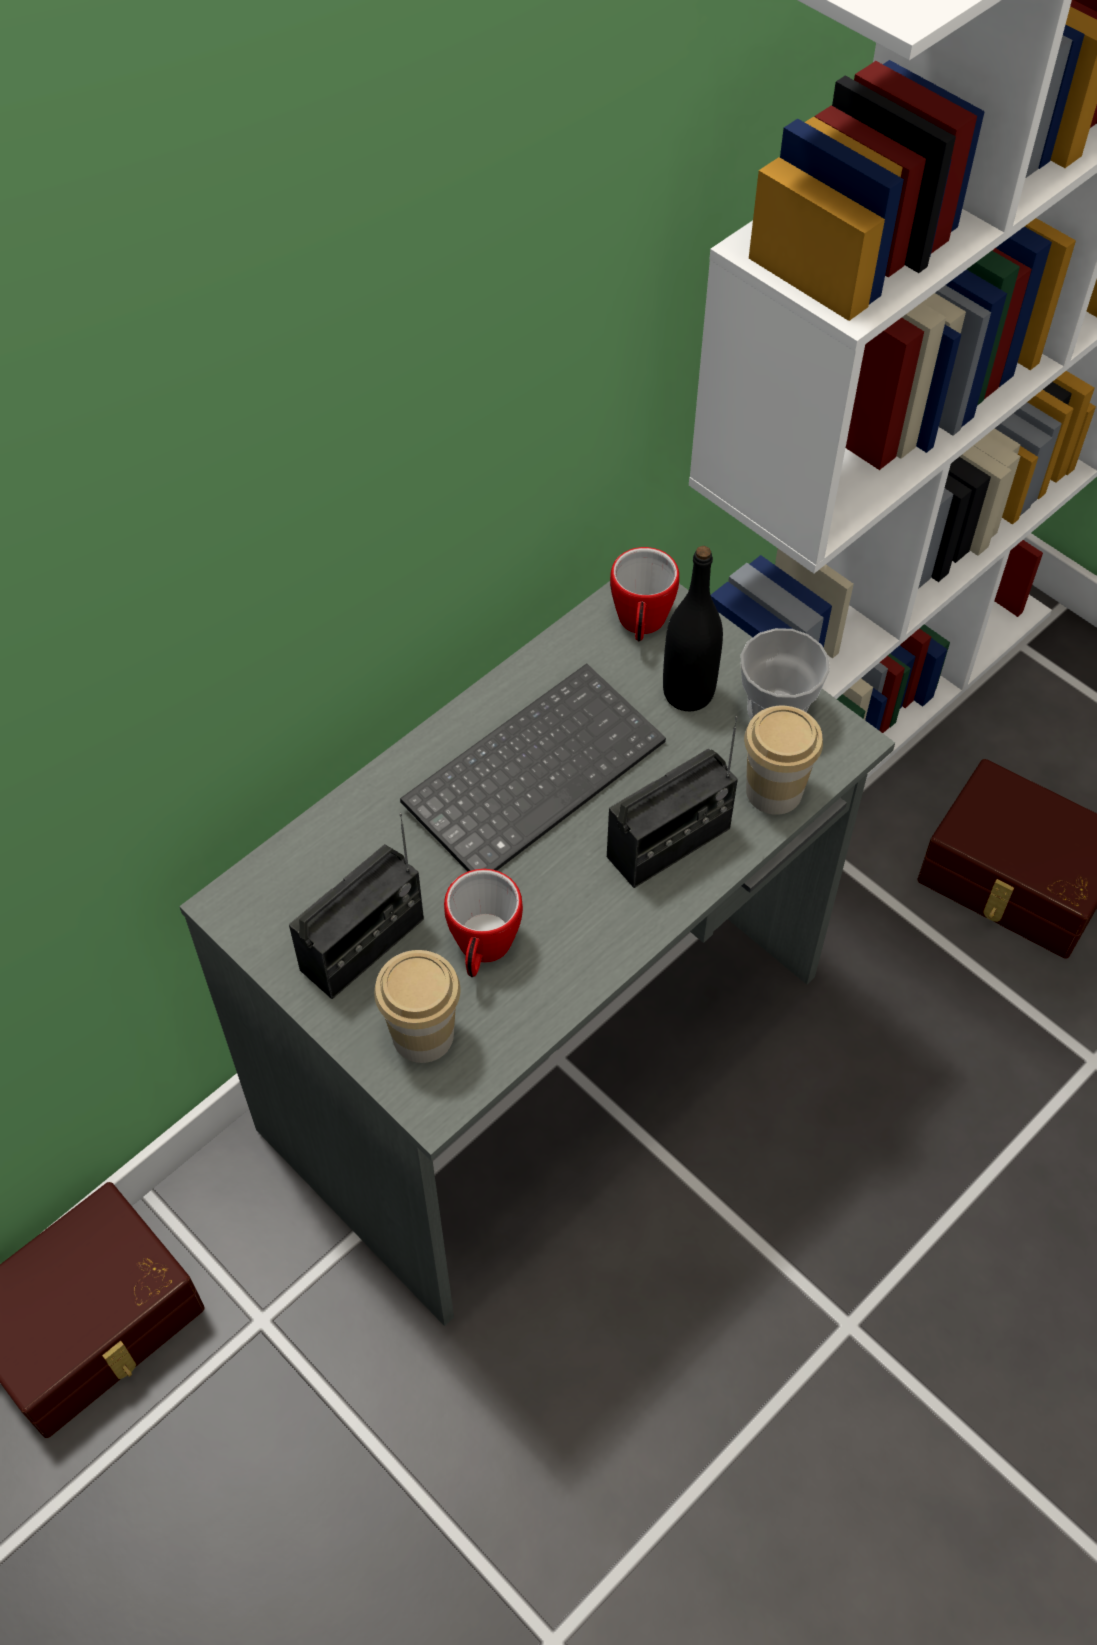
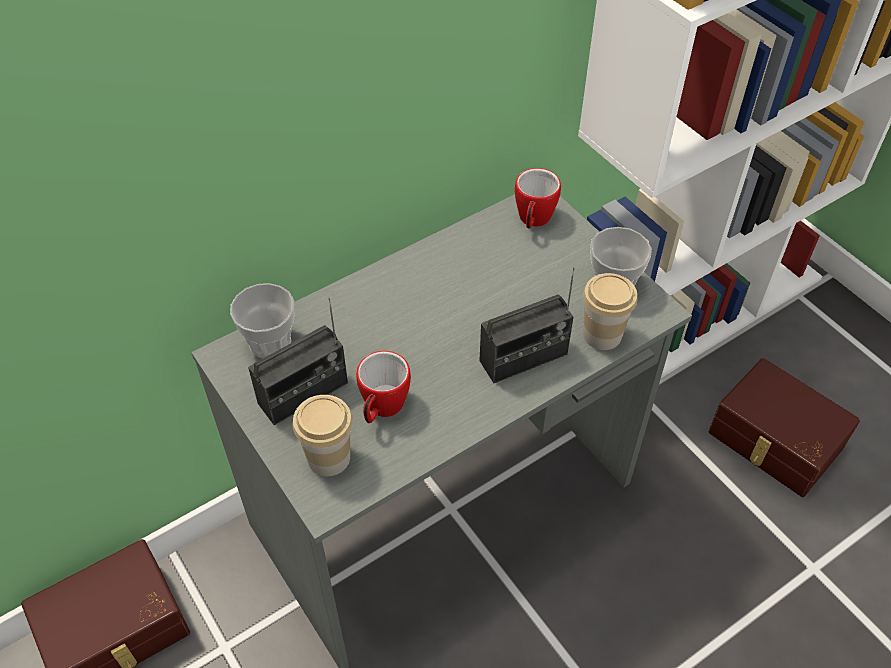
camera: 10 degrees right, 5 degrees down
(294, 873) = (270, 342): none -> cup
(534, 770) = (443, 300): keyboard -> none
(688, 693) = (556, 266): black bottle -> none

